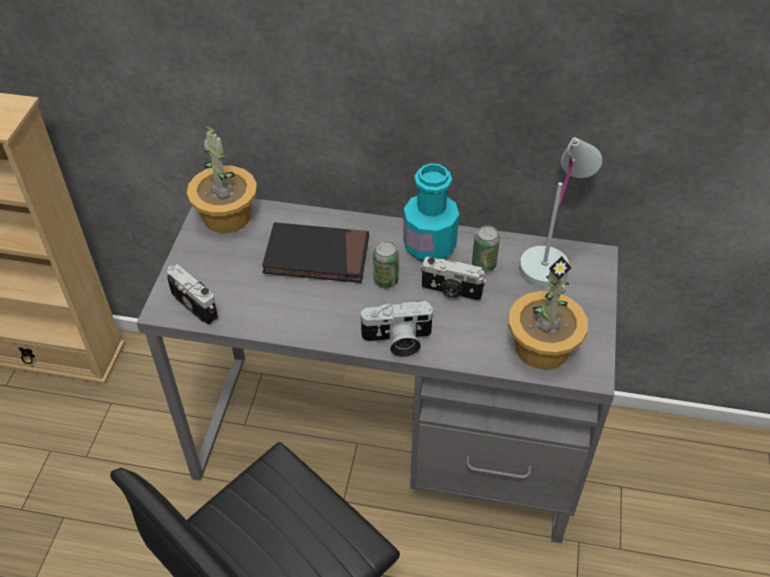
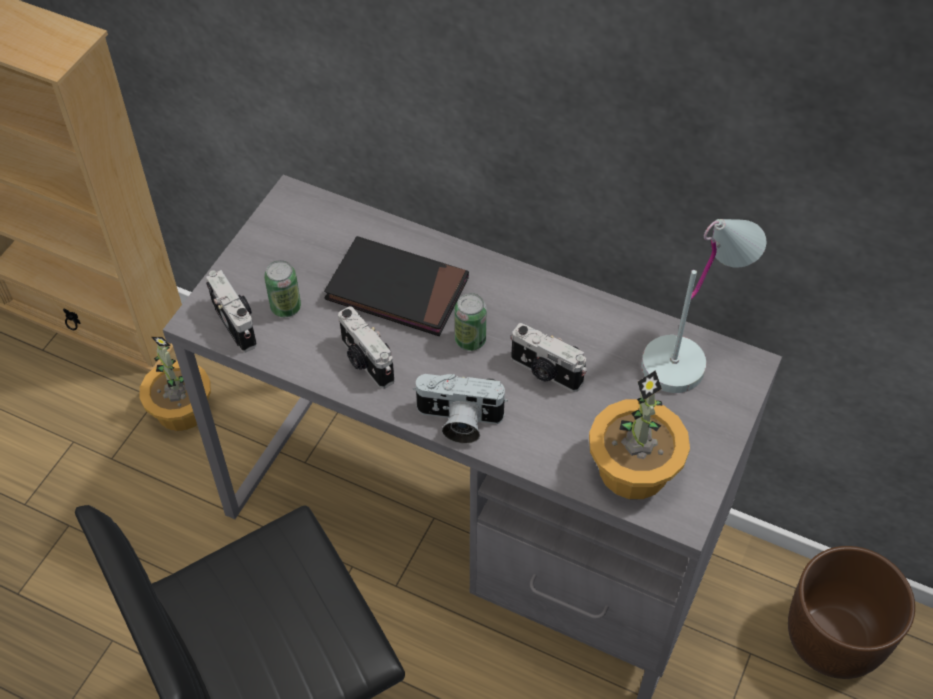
camera: 15 degrees right, 5 degrees up
(226, 216) = (305, 215): potted plant -> potted plant (180, 410)
(309, 313) = (365, 361): none -> camera
(429, 246) = (539, 305): turquoise bottle -> none
(483, 265) = (599, 345): can -> can (286, 307)
(675, 460) = (834, 637): none -> brown planter

